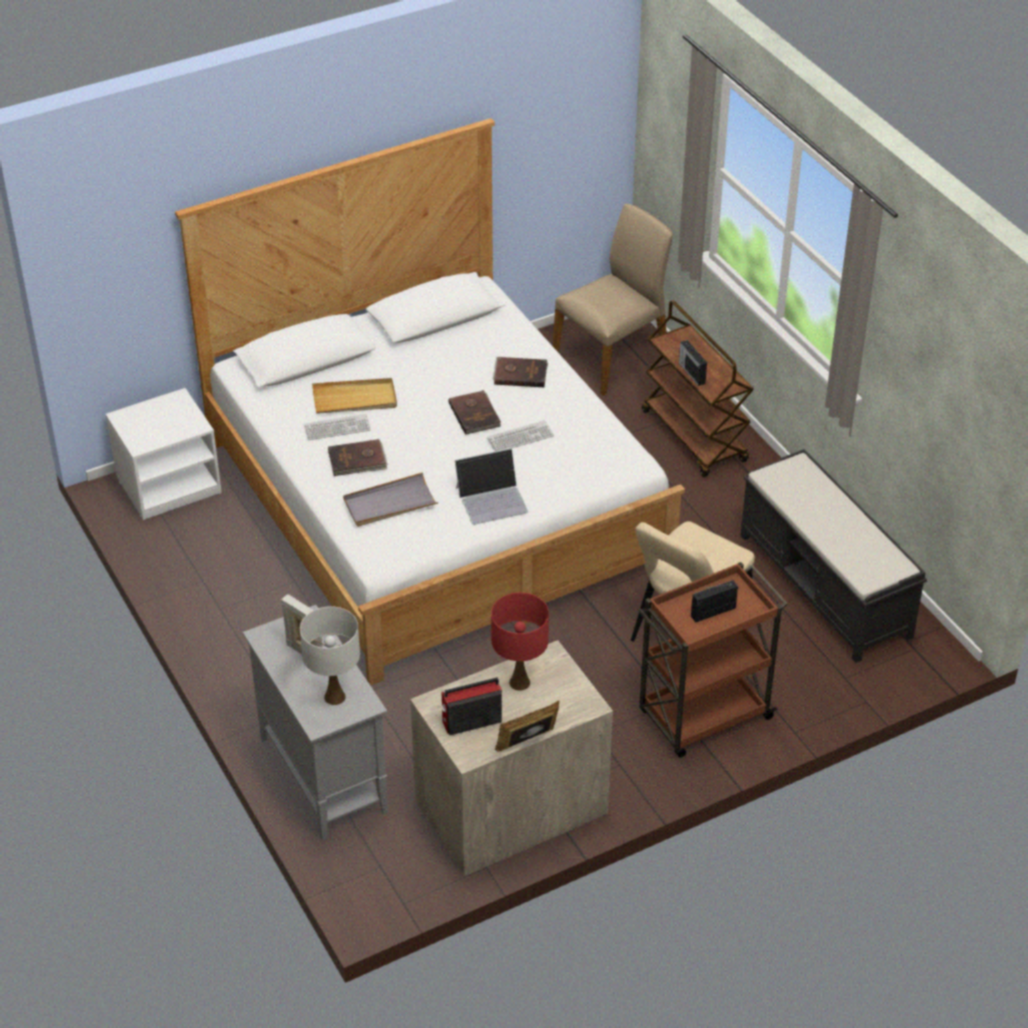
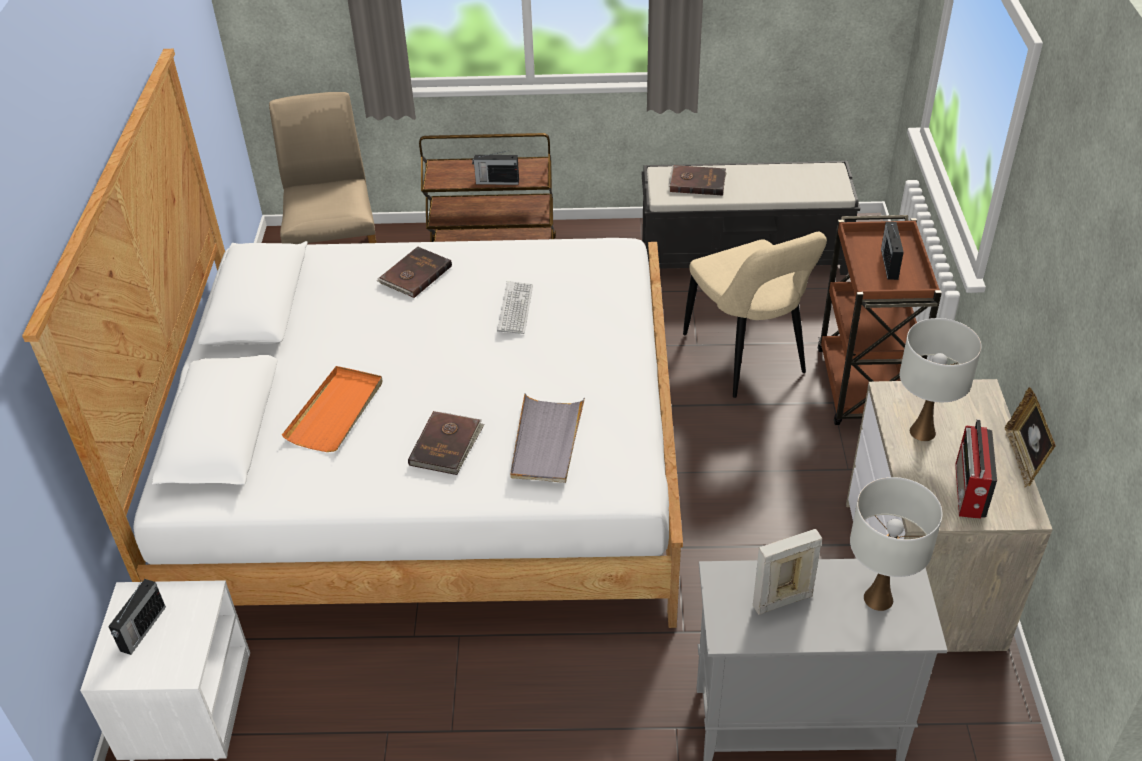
camera: 60 degrees left, 0 degrees up
(158, 415) = (142, 629): none -> radio
(337, 428) = (373, 443): keyboard -> none
(355, 399) = (336, 412): beige tray -> orange tray
(475, 414) = (450, 327): brown book -> brown book (697, 182)
(492, 499) = (597, 361): laptop -> none
(519, 682) = (922, 432): red table lamp -> white table lamp

